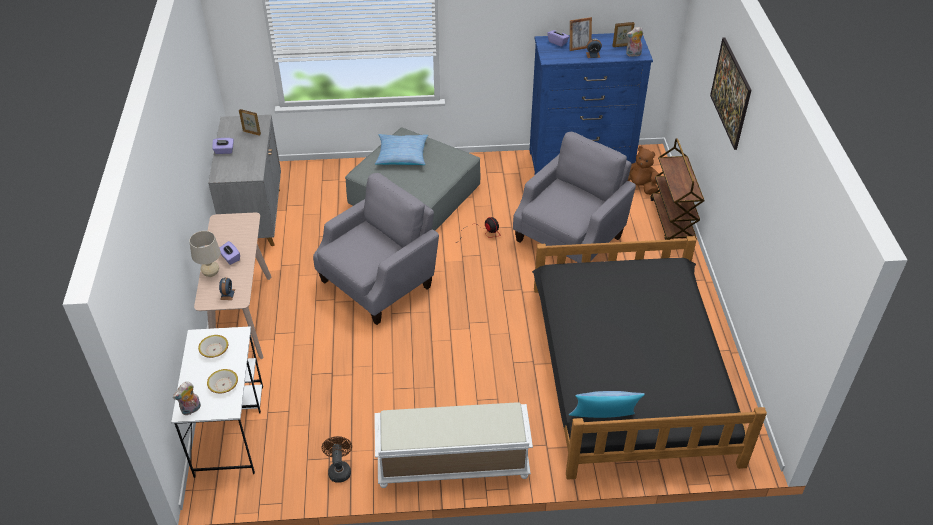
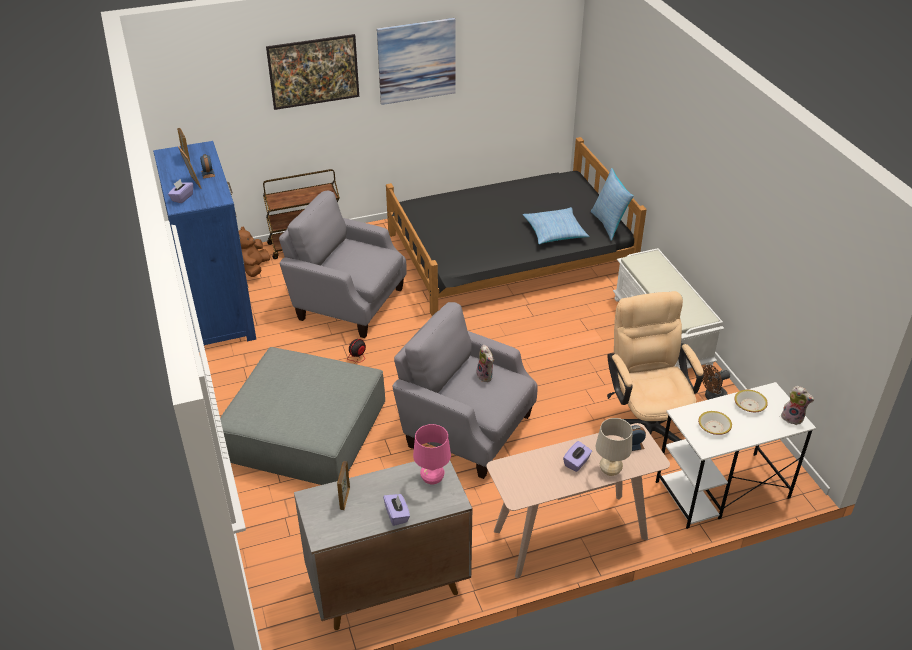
camera: 105 degrees left, 5 degrees down
(243, 170) = (432, 479): none -> pink table lamp
(330, 403) = (646, 423): none -> beige office chair
(402, 155) = (282, 409): pillow -> pillow (555, 231)
(633, 54) = (204, 151): plush toy -> plush toy (486, 376)
(763, 168) = (416, 61): none -> picture

